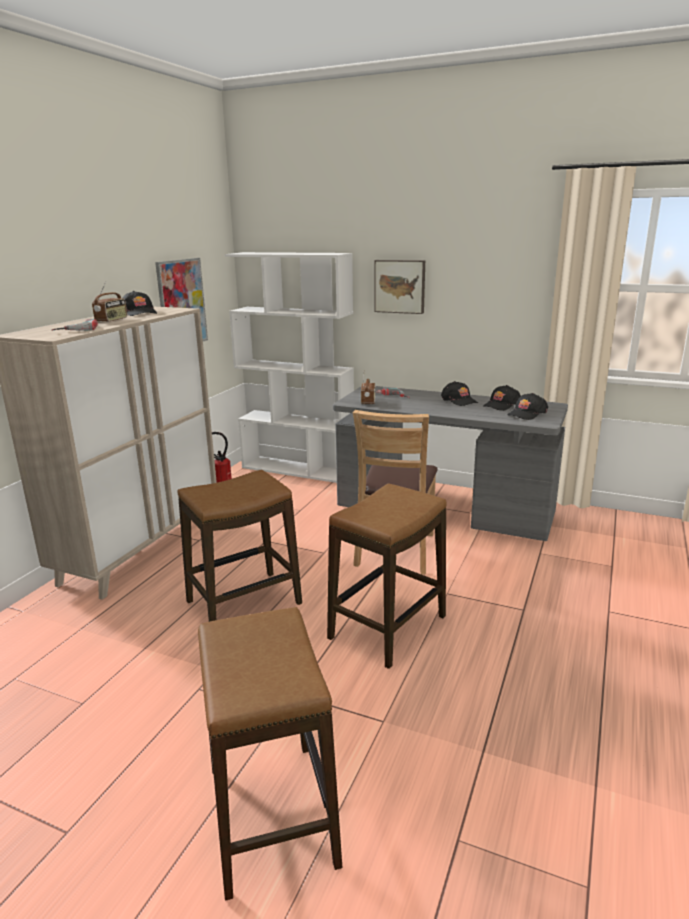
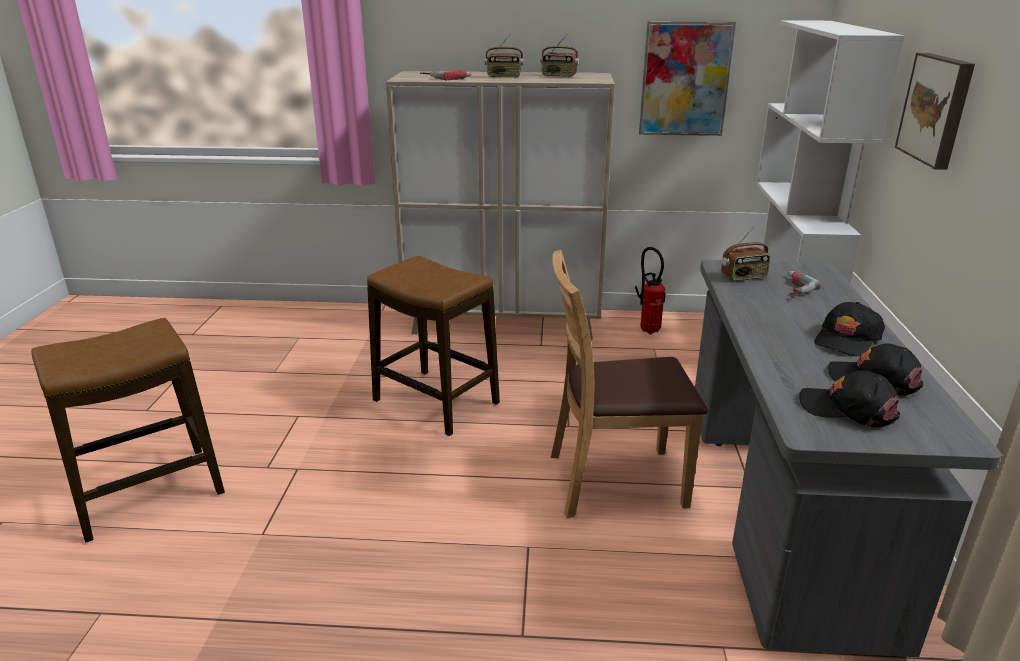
camera: 70 degrees right, 5 degrees up
(139, 313) = (559, 76): black cap -> radio
(387, 628) = (426, 507): stool -> none

